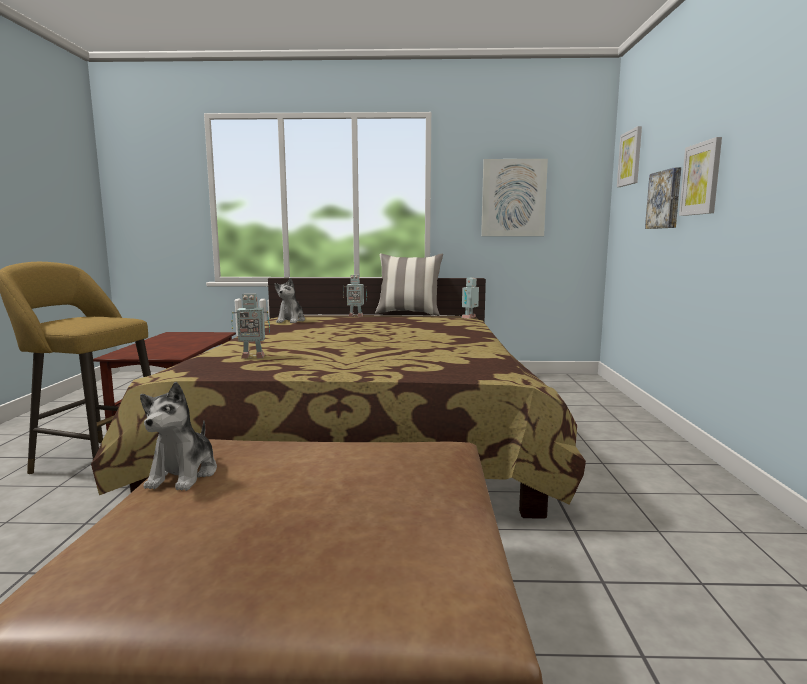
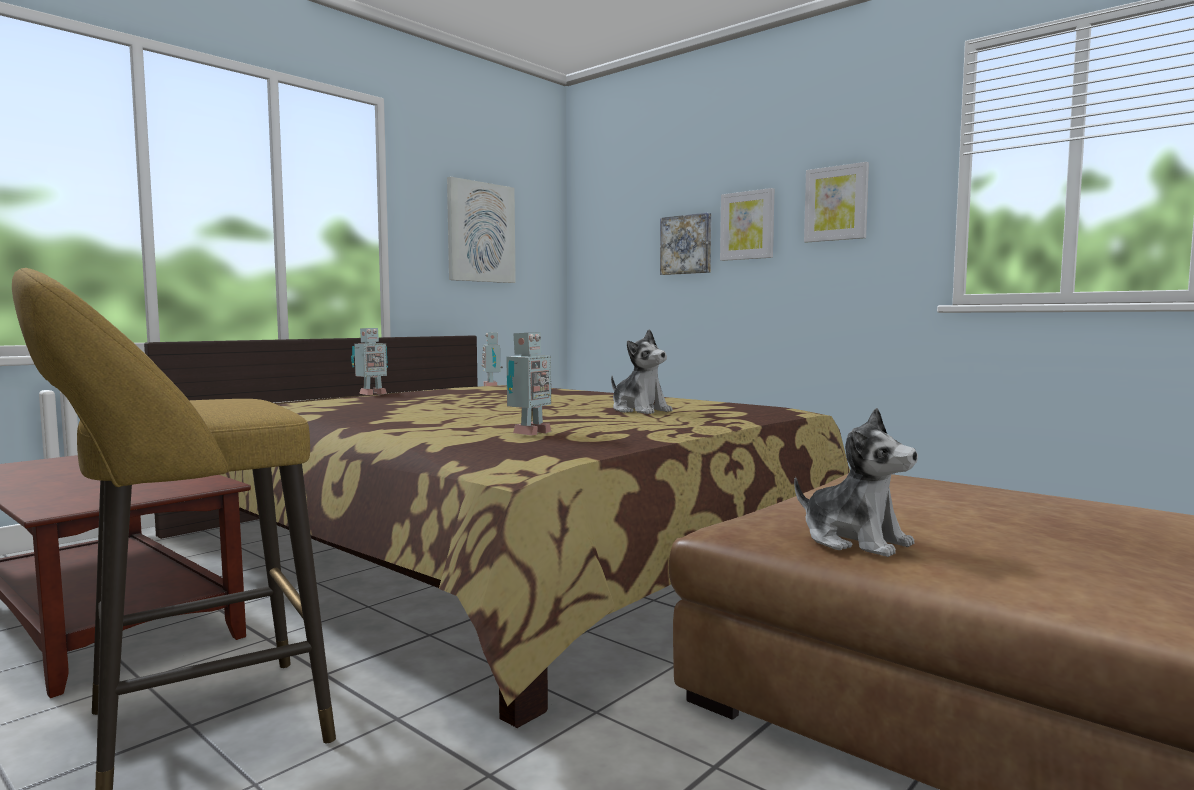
camera: 50 degrees left, 5 degrees down
(291, 321) = (308, 406): plush toy -> plush toy (640, 410)
(409, 313) = (389, 391): pillow -> none
(630, 158) = (608, 199): picture -> picture (836, 203)

